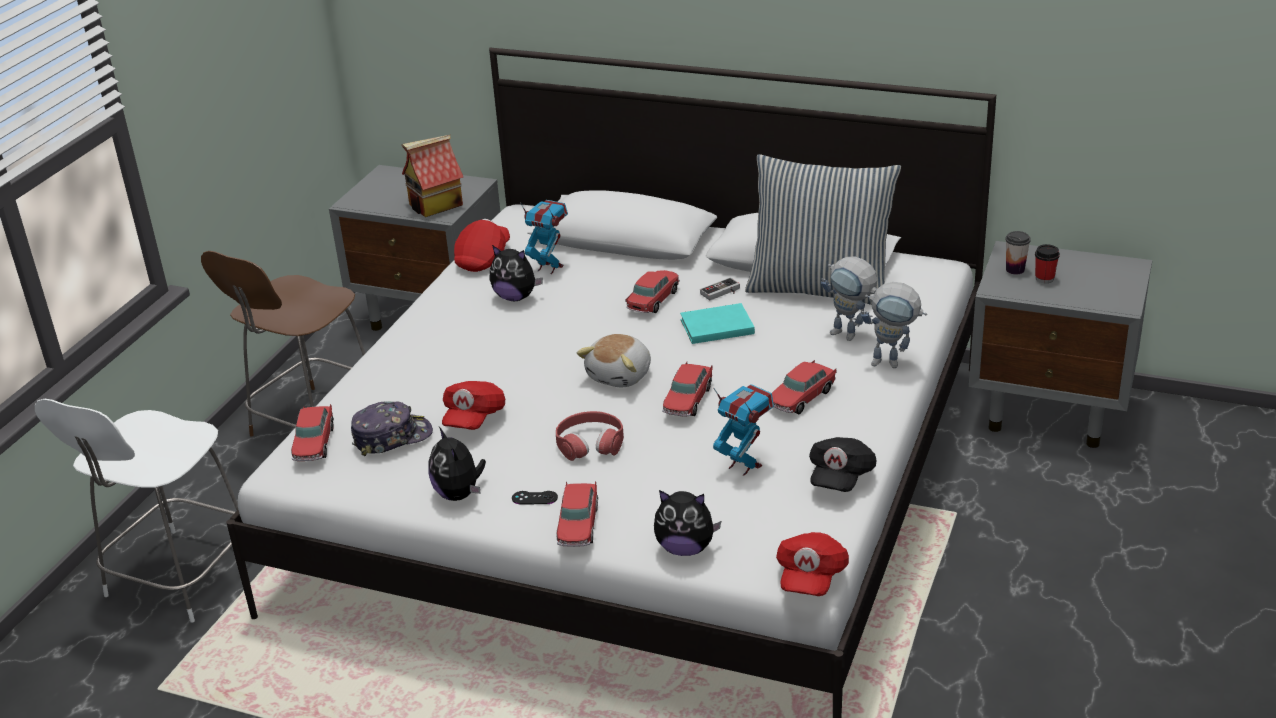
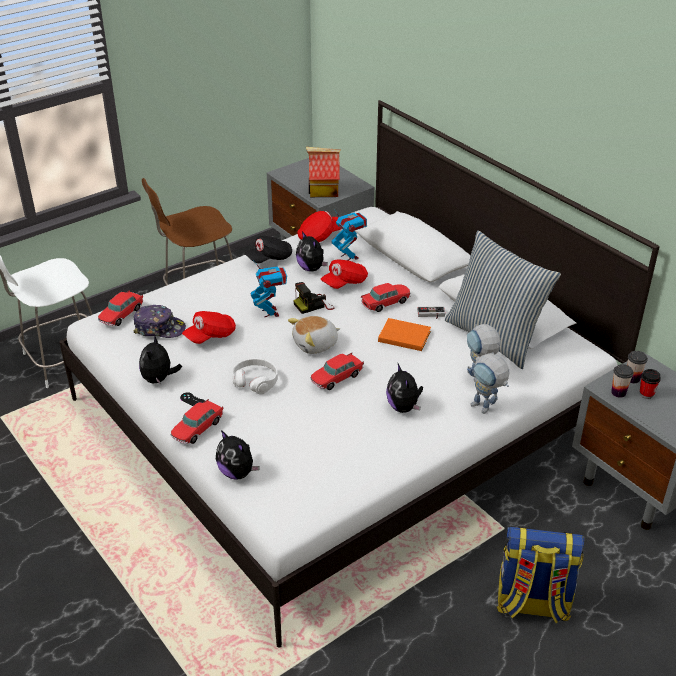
camera: 30 degrees right, 5 degrees up
(568, 335) = (314, 305): none -> camera
(590, 444) = (255, 380): red headphones -> white headphones
(715, 326) = (403, 336): turquoise book -> orange book
(744, 466) = (324, 436): toy robot -> toy robot (270, 312)
(801, 398) = (404, 407): toy car -> plush toy
(810, 577) = (285, 528): red cap -> red cap (344, 283)
(840, 477) = (370, 472): black cap -> black cap (269, 259)
(1016, 288) = (618, 392): none -> cup
(1060, 573) = (532, 604): none -> backpack

